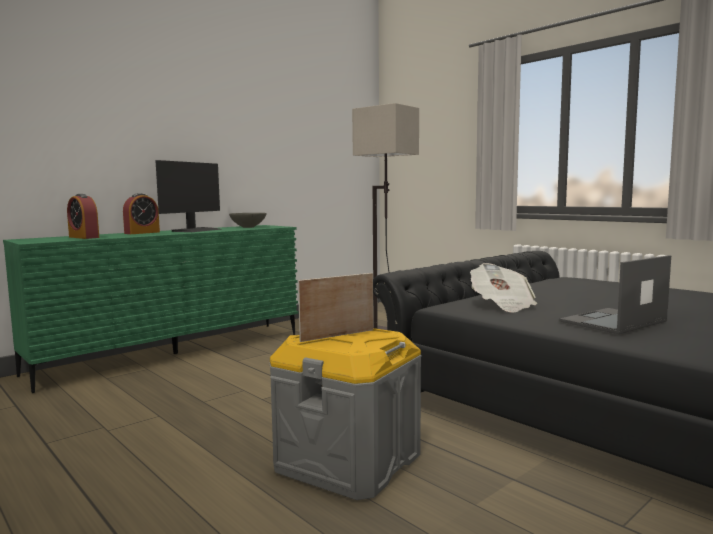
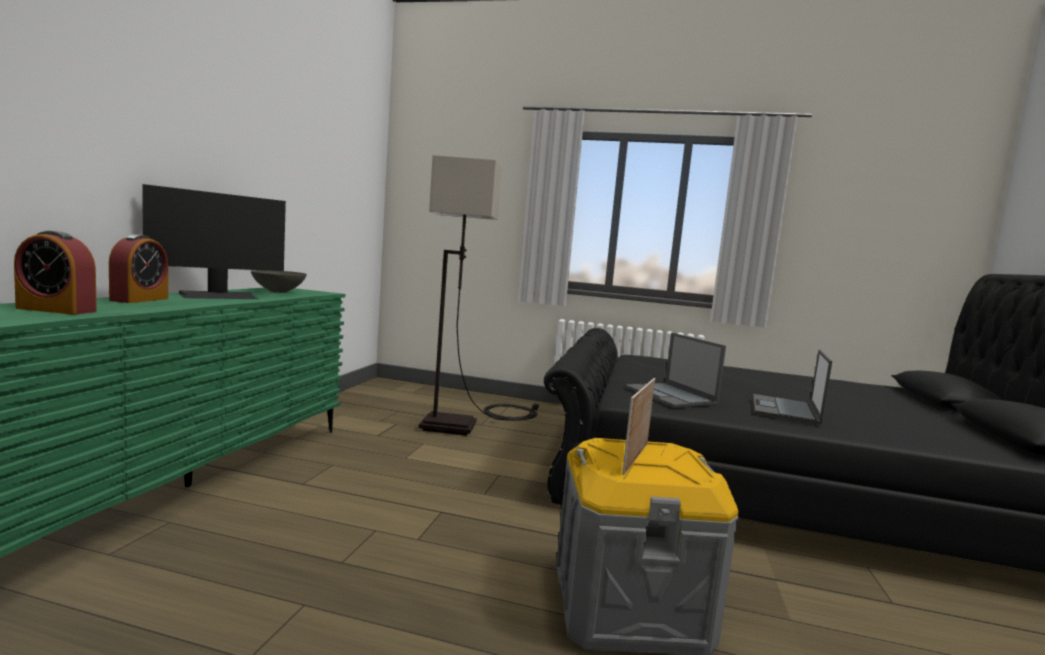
camera: 35 degrees left, 0 degrees up
(196, 230) = (219, 296): monitor -> monitor turned 60 degrees clockwise
(502, 305) = (671, 395): newspaper -> laptop

